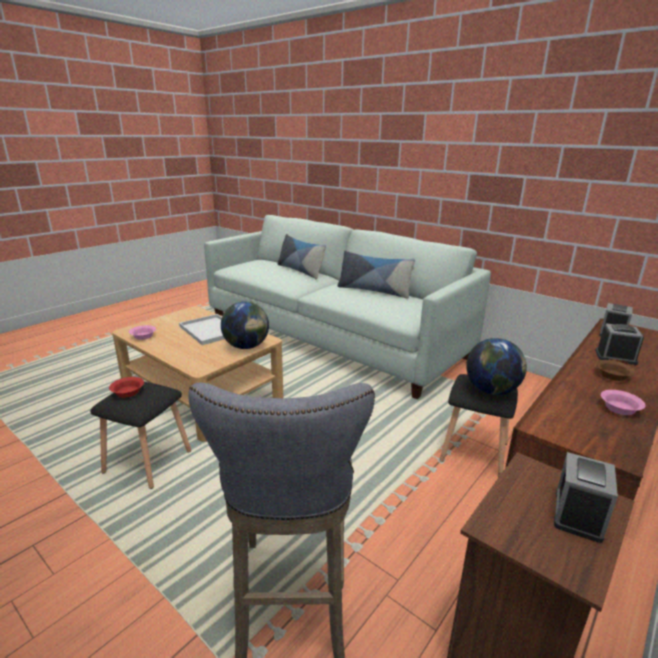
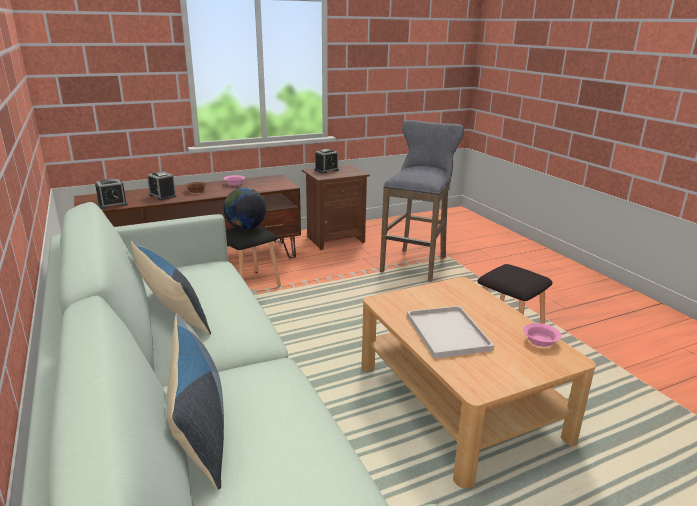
camera: 155 degrees left, 0 degrees up
(128, 393) = (523, 276): red bowl -> none
(246, 346) = (407, 297): globe -> none

